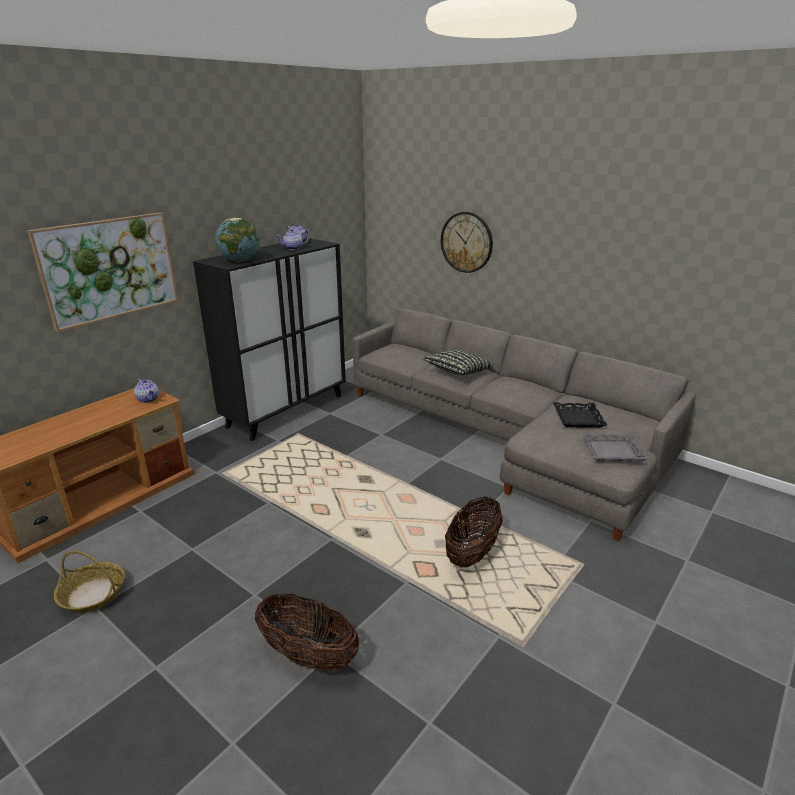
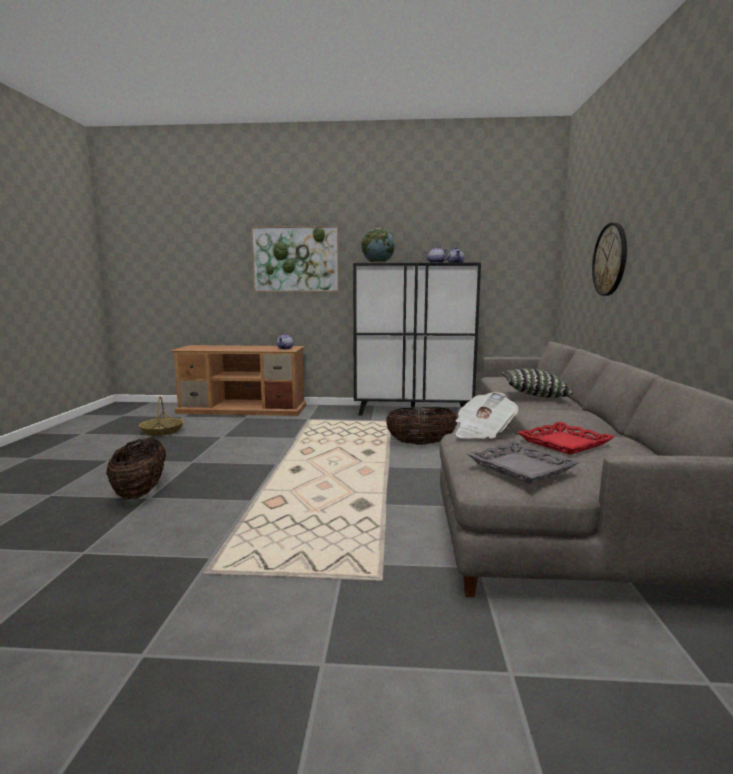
camera: 55 degrees right, 15 degrees down
(472, 552) = (324, 515): basket -> basket (421, 443)
(532, 431) = (482, 432): none -> newspaper
(578, 418) = (565, 443): black tray -> red tray

